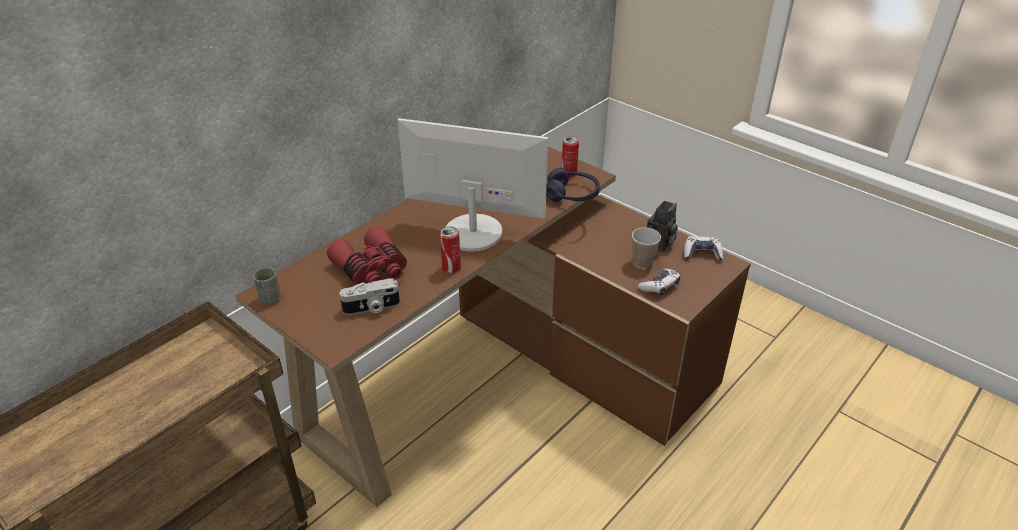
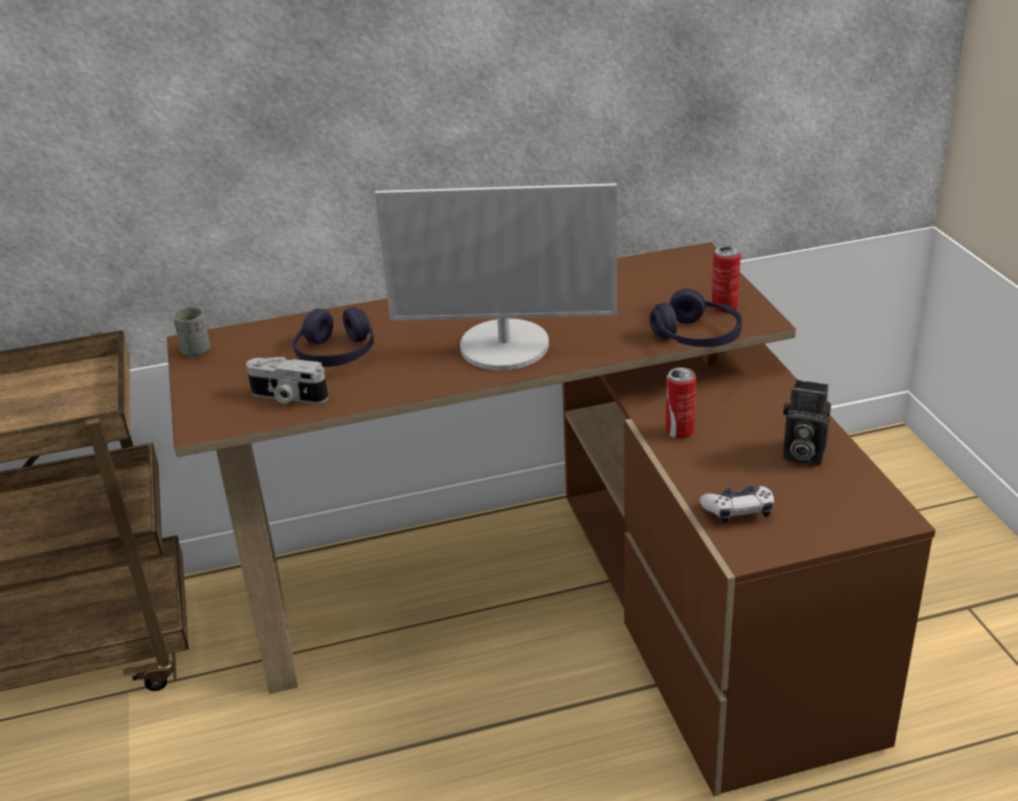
camera: 35 degrees right, 5 degrees down
(372, 269) = (336, 354): red binoculars -> purple headphones
(451, 268) = (430, 381): can -> can (679, 432)
(473, 232) = (505, 346): monitor -> monitor turned 135 degrees clockwise
(642, 262) = (747, 470): cup -> none
(659, 245) = (801, 454): camera -> camera turned 45 degrees clockwise
(702, 253) = (860, 488): game controller -> none

